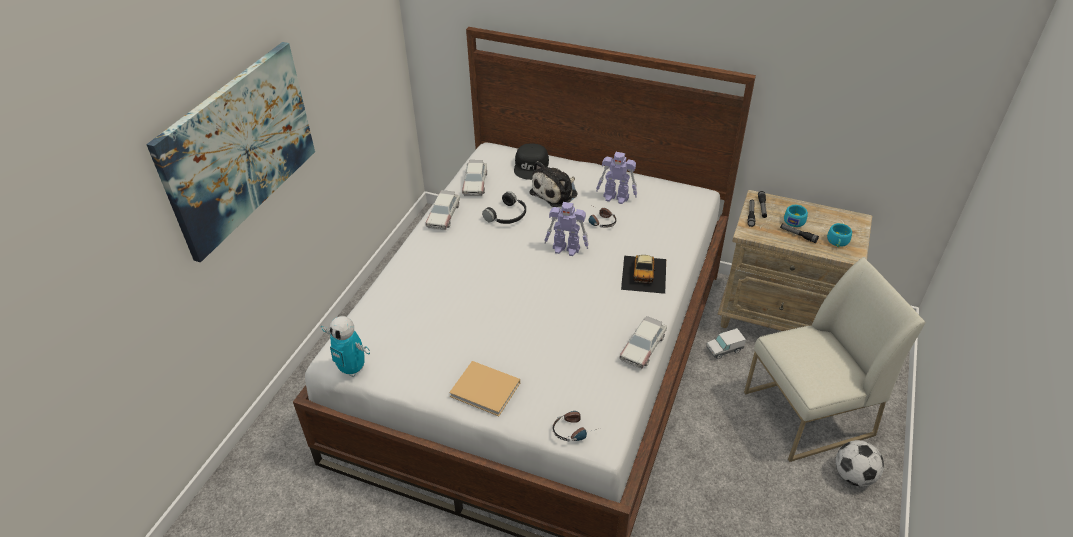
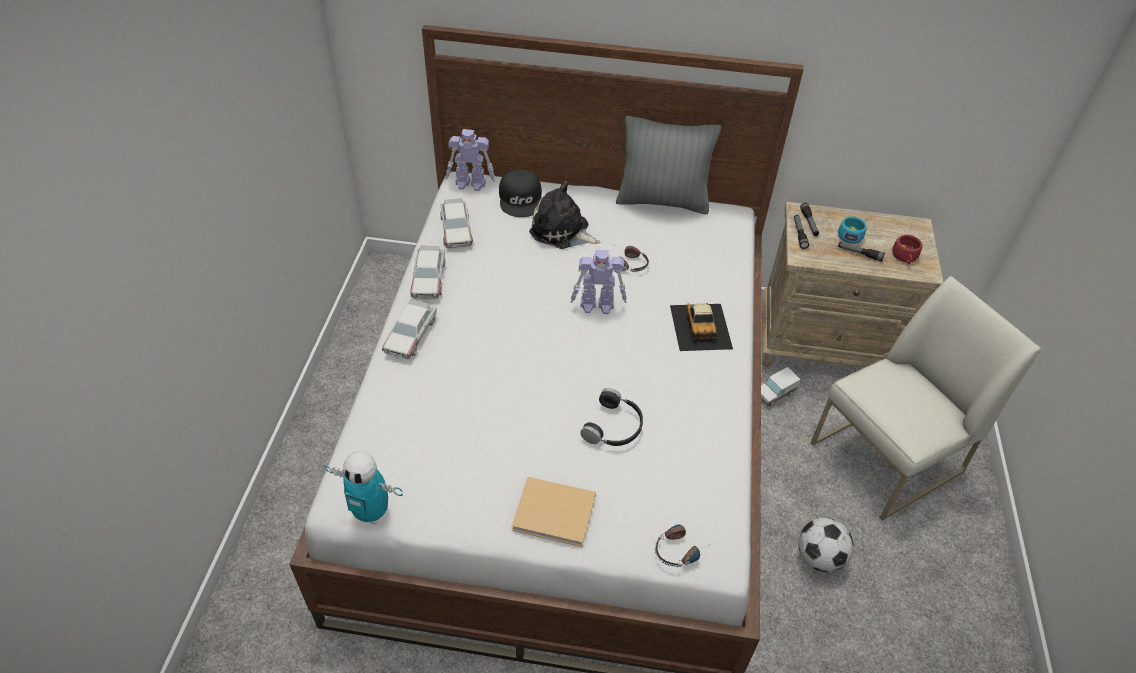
camera: 15 degrees left, 5 degrees up
(239, 147) = (162, 233): picture -> none
(508, 216) = (511, 269): black headphones -> black headphones (615, 427)
(556, 193) = (562, 231): plush toy -> plush toy turned 90 degrees clockwise
(616, 197) = (637, 229): toy robot -> toy robot (471, 184)
(643, 347) = (728, 423): toy car -> toy car (411, 334)
(644, 179) = (662, 201): none -> grey pillow
(837, 242) = (904, 257): turquoise cup -> red cup
(853, 475) = (953, 524): football -> football (819, 557)

